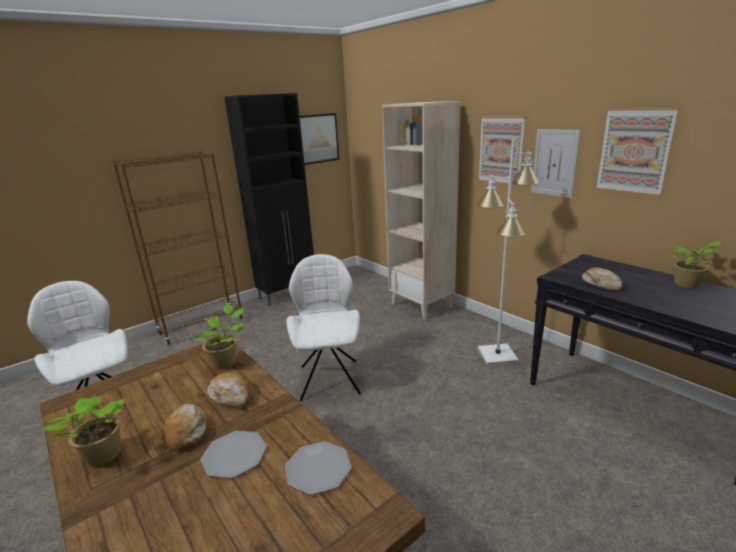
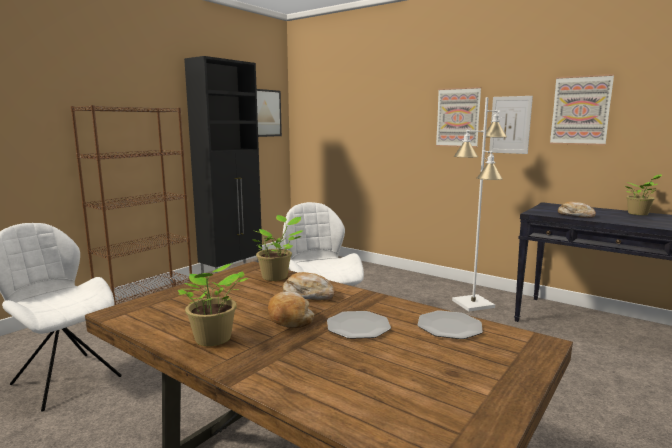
camera: 15 degrees left, 10 degrees down
(422, 305) = (379, 273): beige bookcase -> none

